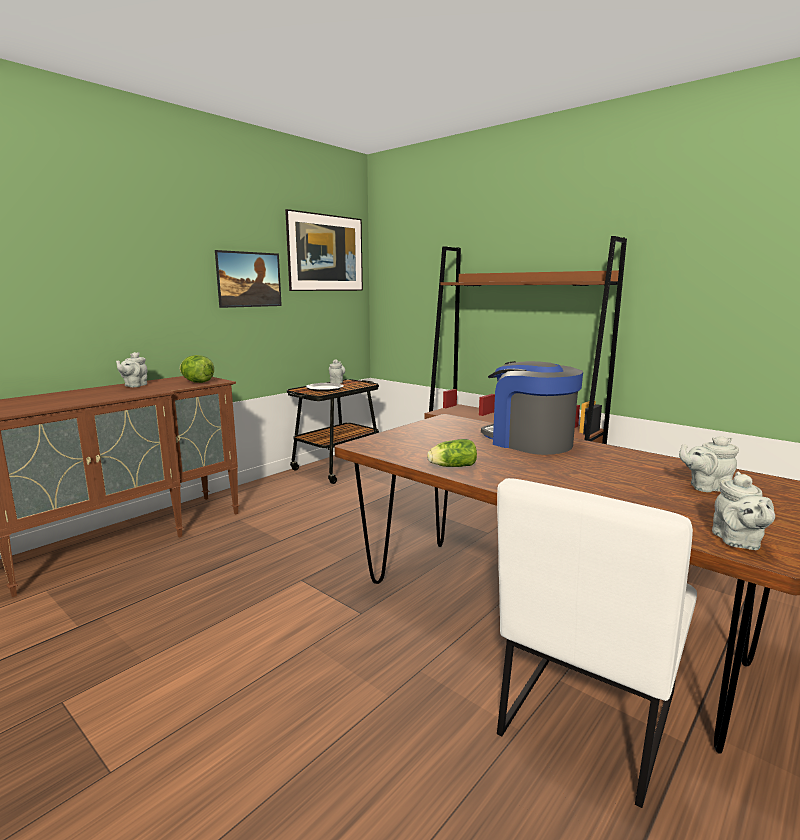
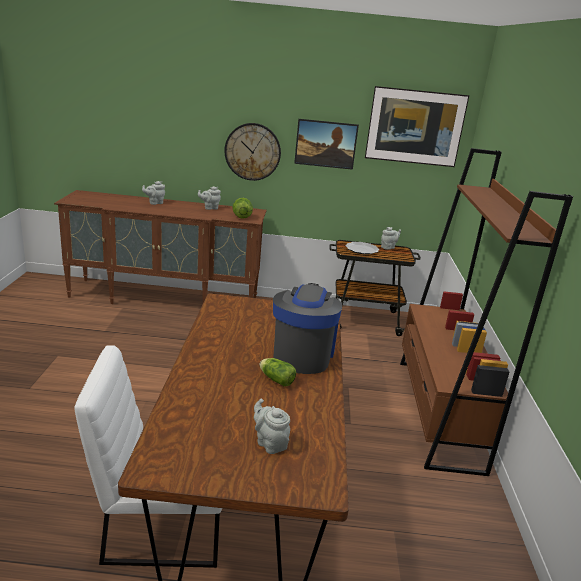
camera: 50 degrees right, 10 degrees up
(165, 299) = (252, 152): none -> wall clock
(451, 466) = (209, 337): lettuce -> lettuce (275, 379)
(737, 542) = (161, 459): grey teapot -> grey teapot (155, 203)

